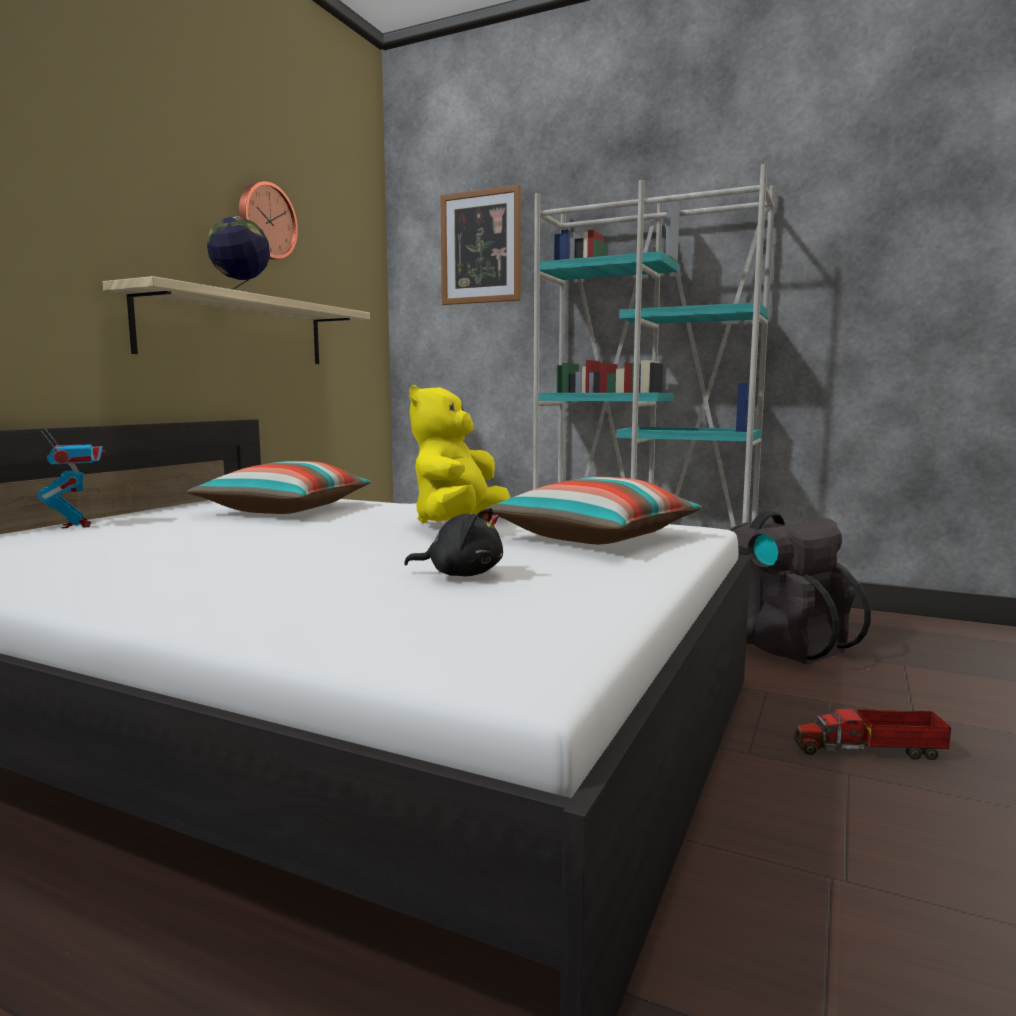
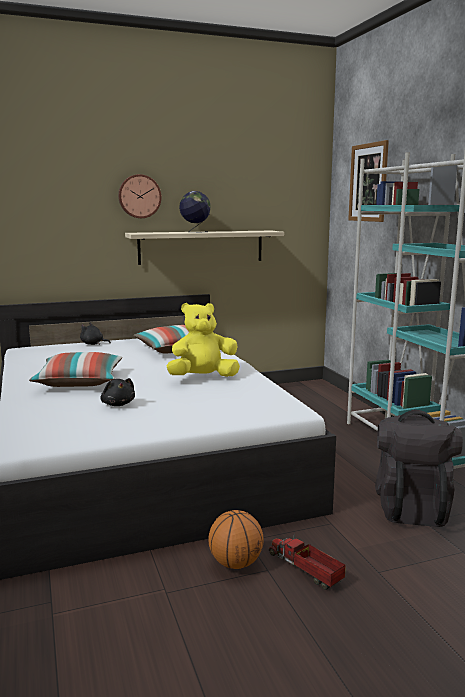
camera: 45 degrees right, 5 degrees up
(77, 525) = (93, 344): toy robot -> black plush toy
(265, 221) = (225, 184): wall clock -> wall clock (139, 196)
(594, 537) = (227, 401): pillow -> pillow (79, 382)
(806, 786) = (236, 563): none -> basketball

